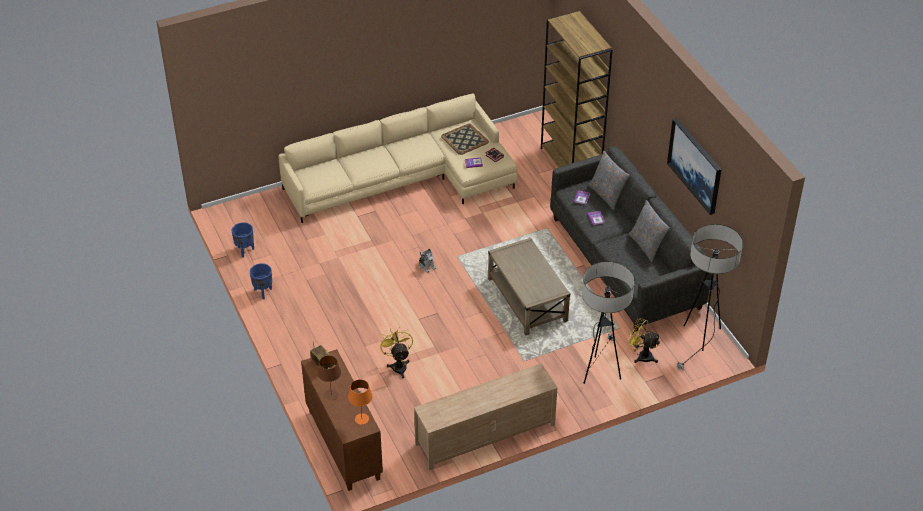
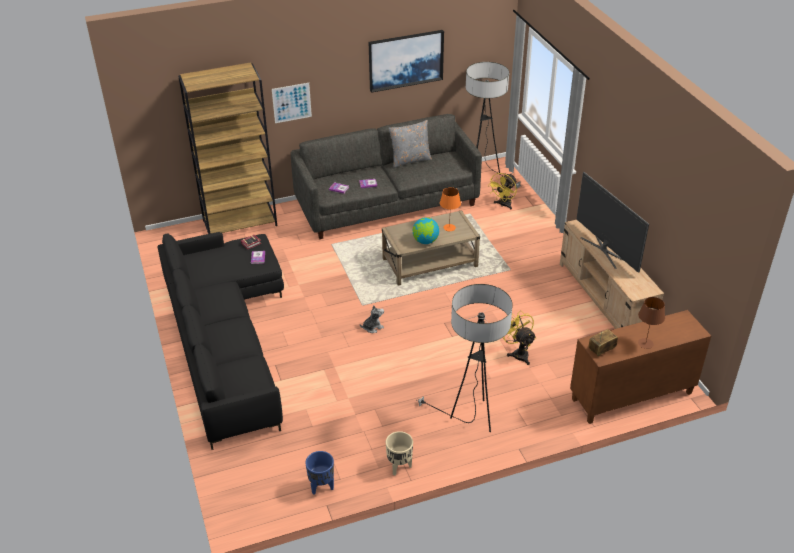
camera: 85 degrees left, 5 degrees down
(263, 292) = (399, 467): blue planter -> beige planter
(362, 419) = (674, 321): orange table lamp -> orange table lamp (449, 227)
(398, 365) = (518, 353): yellow fan -> yellow fan turned 75 degrees clockwise
(405, 179) = (226, 338): beige sofa -> black sofa
(464, 139) = (216, 262): tray -> none
(494, 392) = (605, 250): none -> television
(512, 269) = (425, 241): none -> globe
(600, 373) = (524, 228): floor lamp -> floor lamp (471, 418)
(607, 195) = (337, 175): grey pillow -> none
(629, 110) = (291, 102): none -> picture

